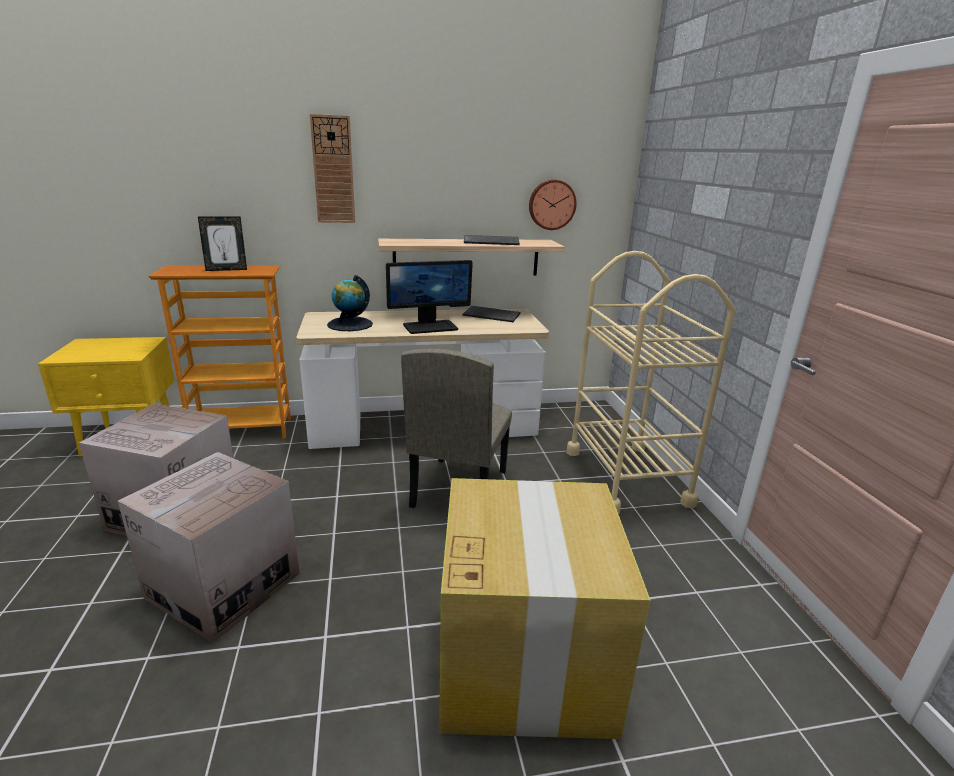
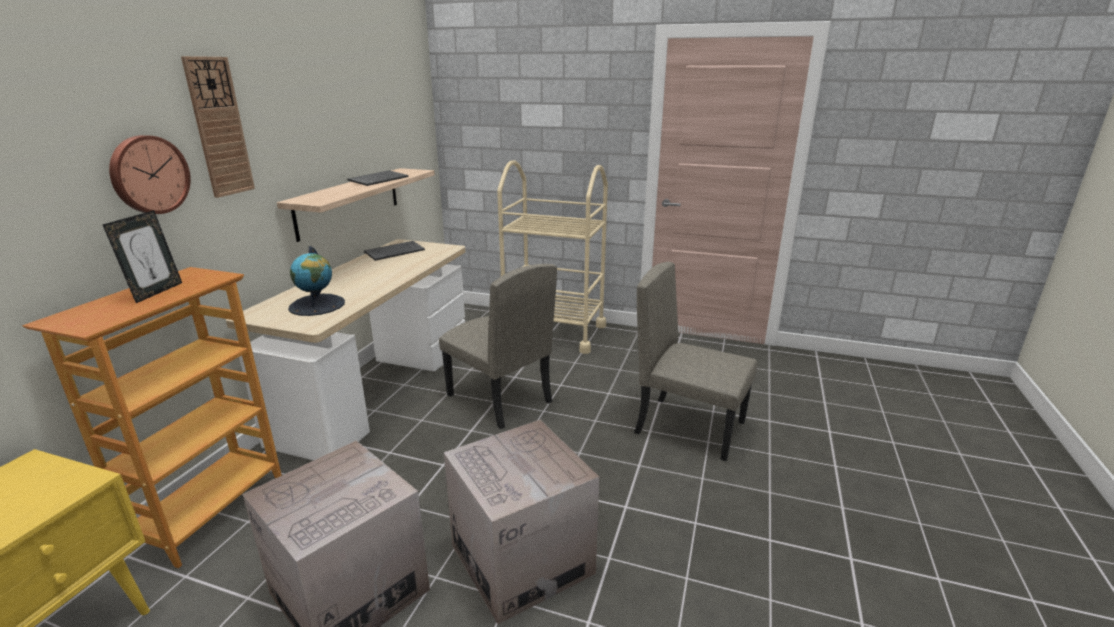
camera: 60 degrees left, 0 degrees up
(430, 327) = (385, 276): monitor -> none
(523, 656) = (690, 427): cardboard box -> beige chair
(551, 204) = (394, 135): wall clock -> wall clock (148, 175)

